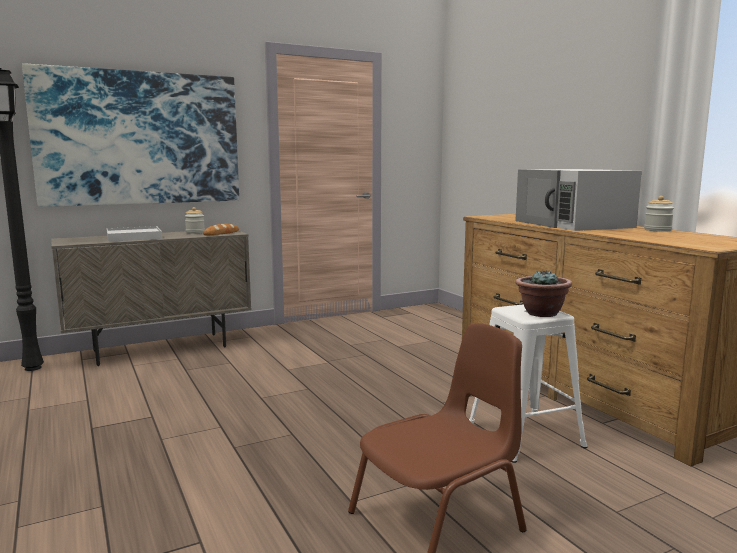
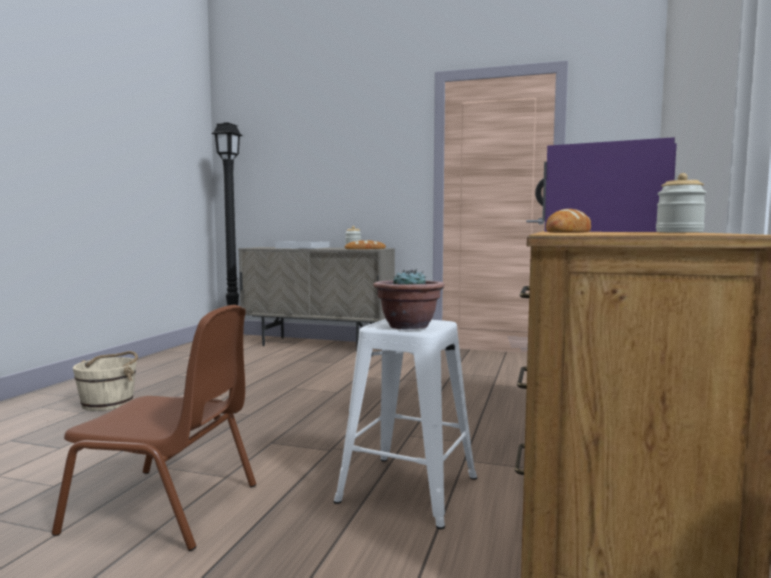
camera: 45 degrees right, 5 degrees down
(103, 484) = (108, 403): none -> beige bucket
(140, 138) = (326, 169): picture -> none
(573, 224) = (607, 231): white microwave -> purple microwave
(656, 239) = (569, 232): none -> bread

